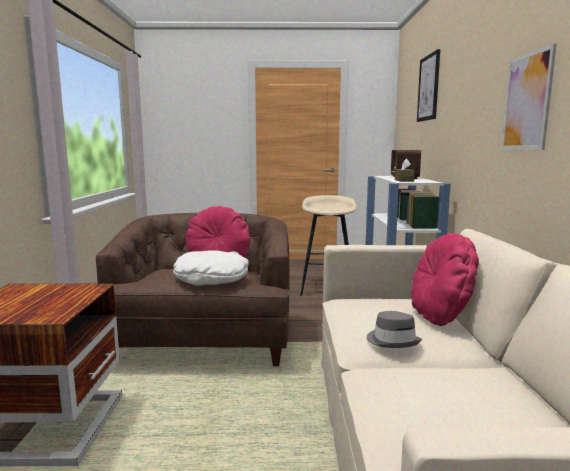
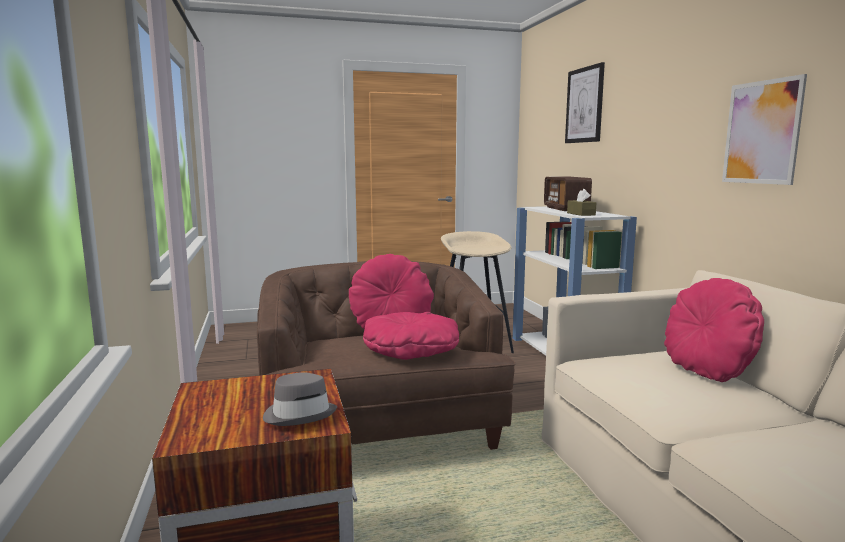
camera: 15 degrees left, 0 degrees up
(212, 279) = (410, 349): white pillow -> pink pillow
(392, 340) = (693, 404): grey hat -> grey hat (299, 414)

